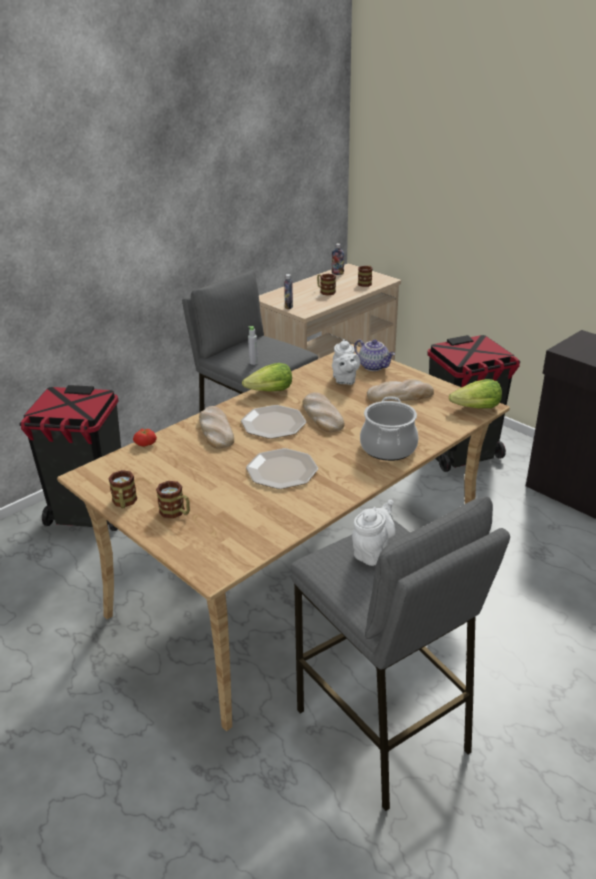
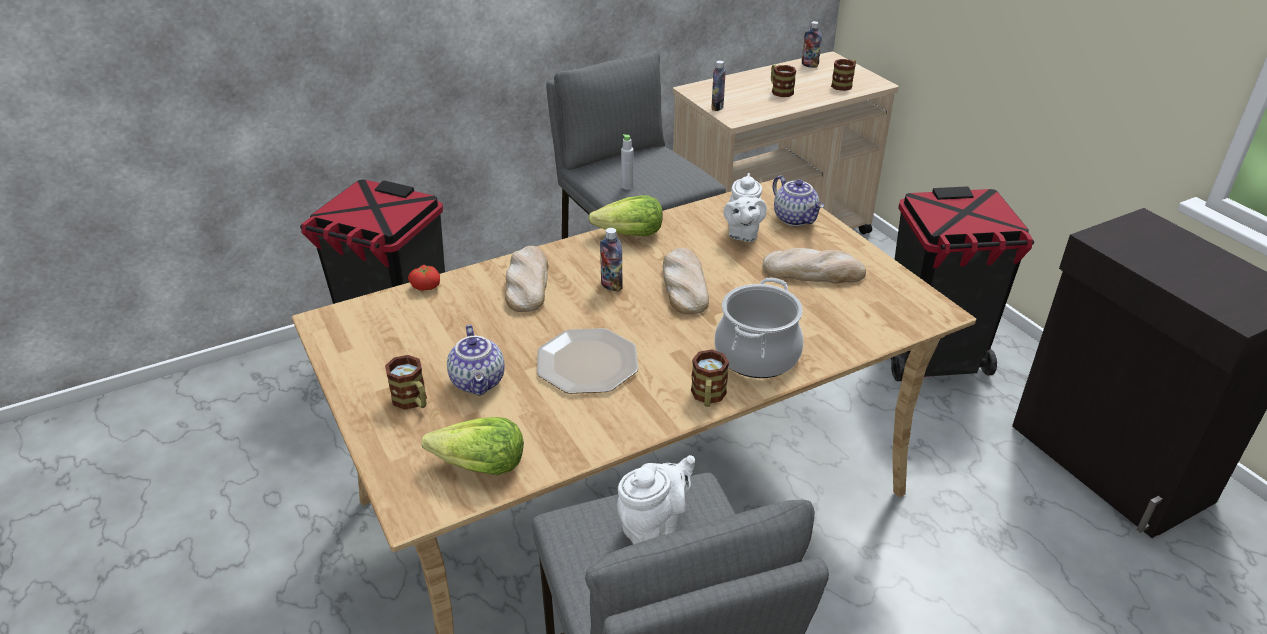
camera: 15 degrees right, 5 degrees up
(124, 503) = (354, 372): mug -> mug (708, 397)
(215, 493) = (479, 382): none -> teapot
(274, 423) = (611, 285): plate -> bottle
(476, 408) = (921, 313): lettuce -> lettuce (479, 466)

